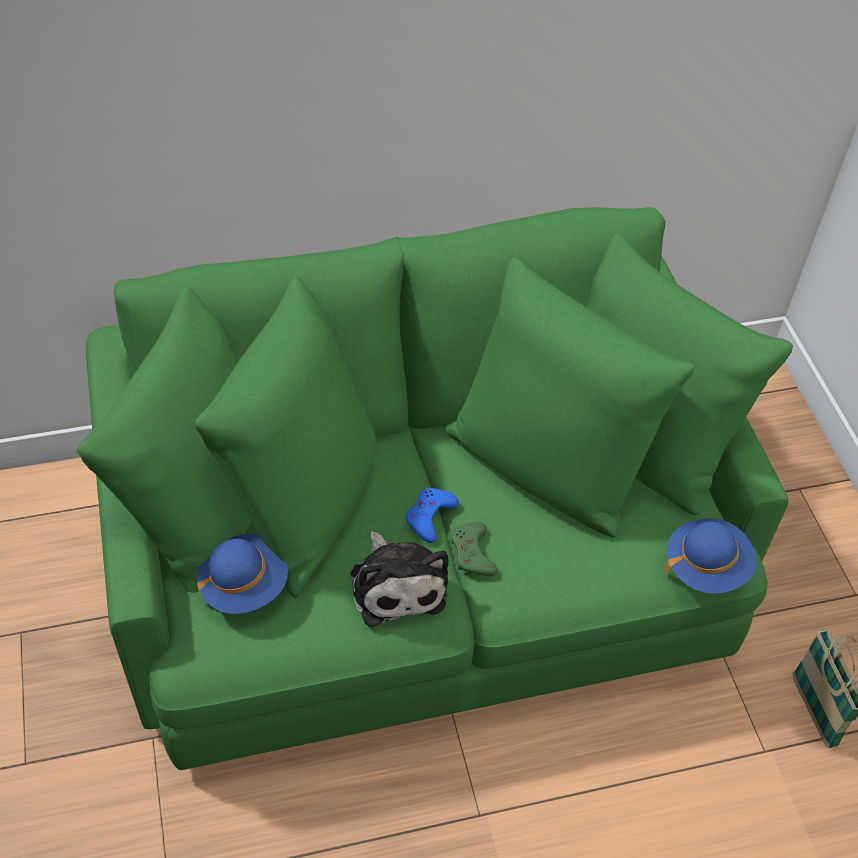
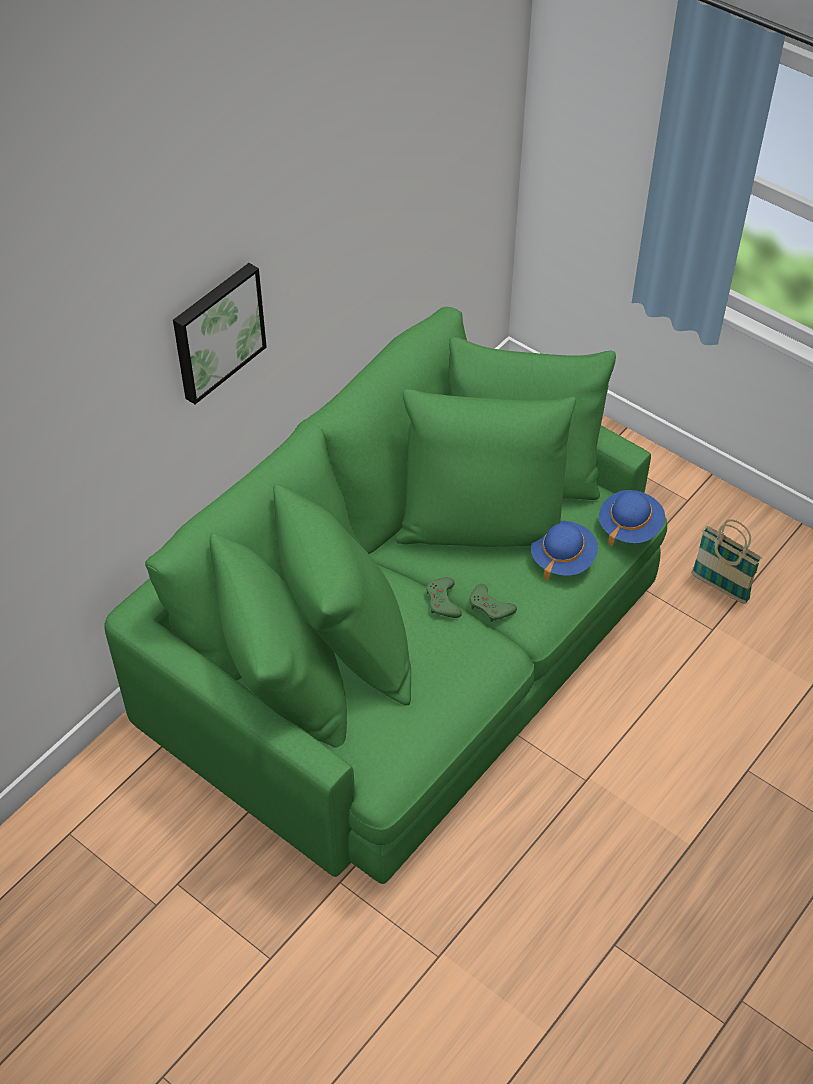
camera: 35 degrees left, 0 degrees up
(244, 585) = (372, 717): blue hat -> blue hat (562, 558)
(312, 71) = (216, 331): none -> picture
(397, 584) = (462, 655): plush toy -> none
(430, 517) = (443, 601): blue game controller -> green game controller

